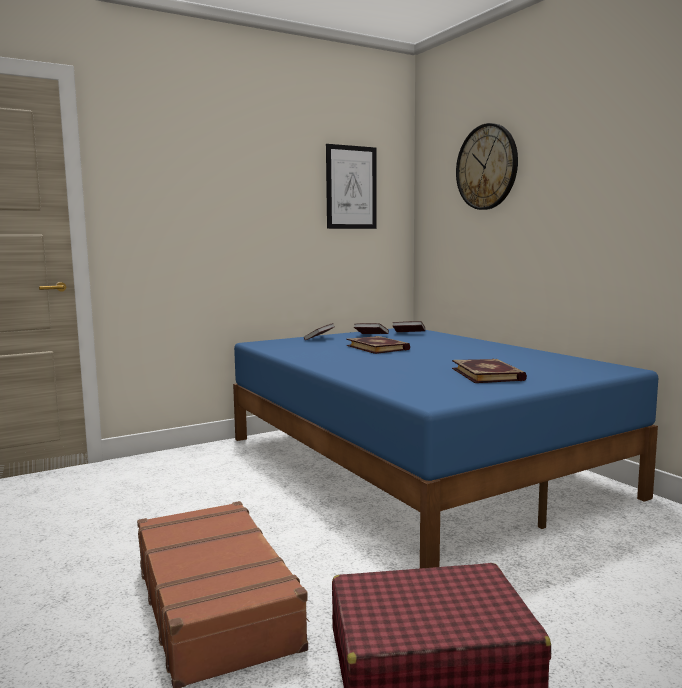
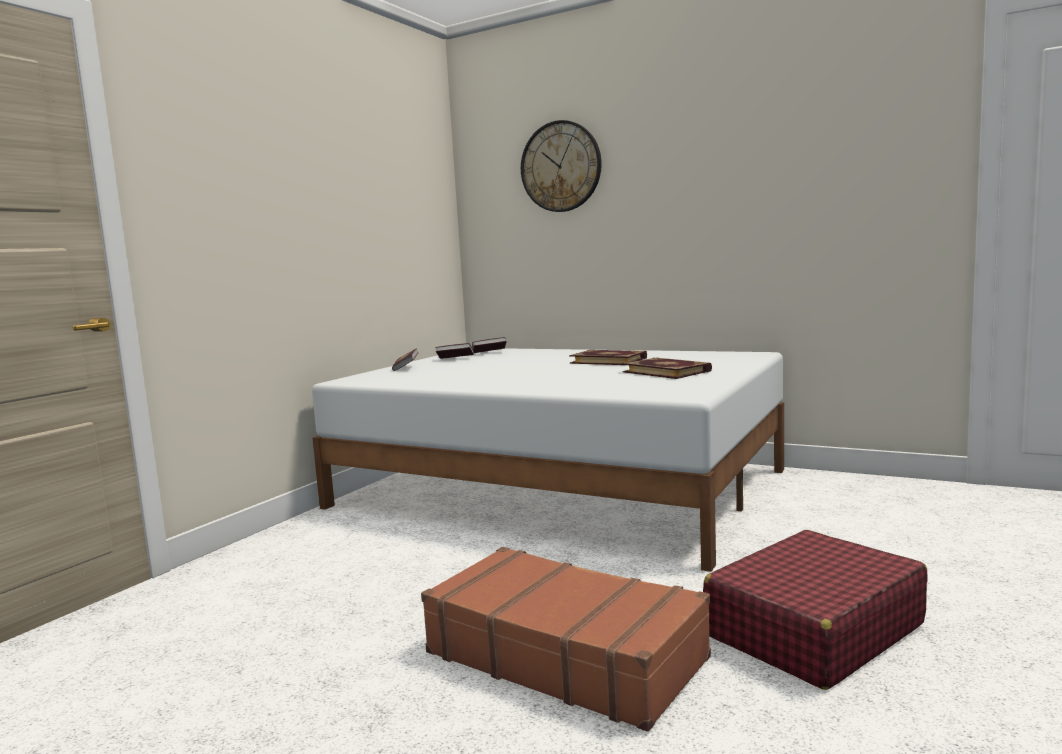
camera: 30 degrees left, 0 degrees up
(351, 187) = (404, 188): picture -> none
(378, 347) = (497, 367): book -> book (609, 360)
(415, 464) = (559, 488): blue bed -> white bed

